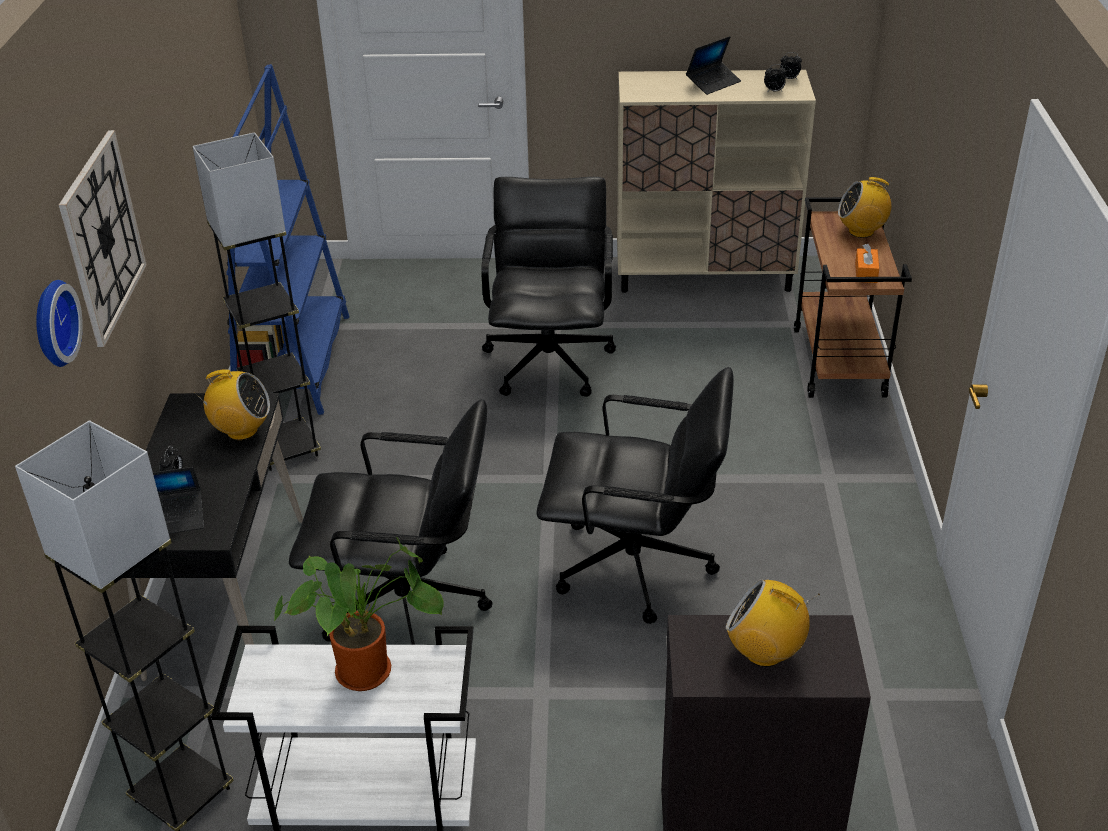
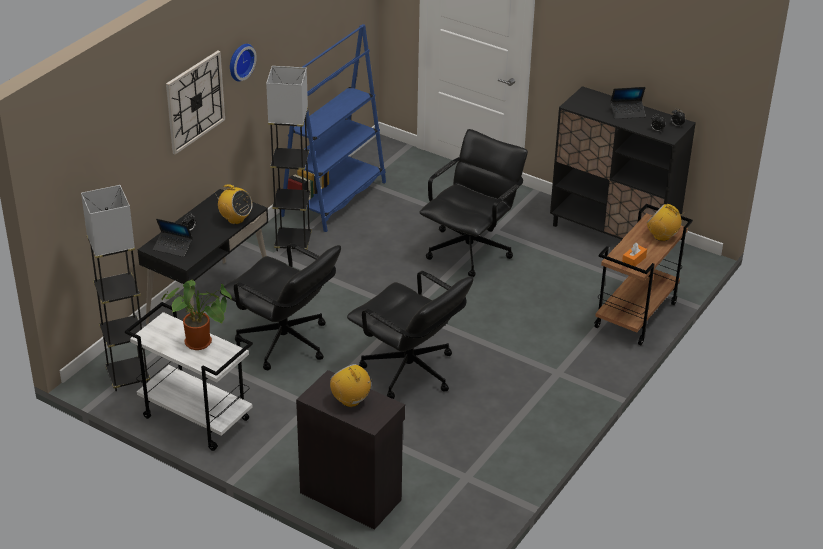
camera: 30 degrees right, 0 degrees up
(51, 323) = (141, 136): wall clock -> wall clock (239, 61)
(705, 276) = (613, 234): beige cabinet -> black cabinet

